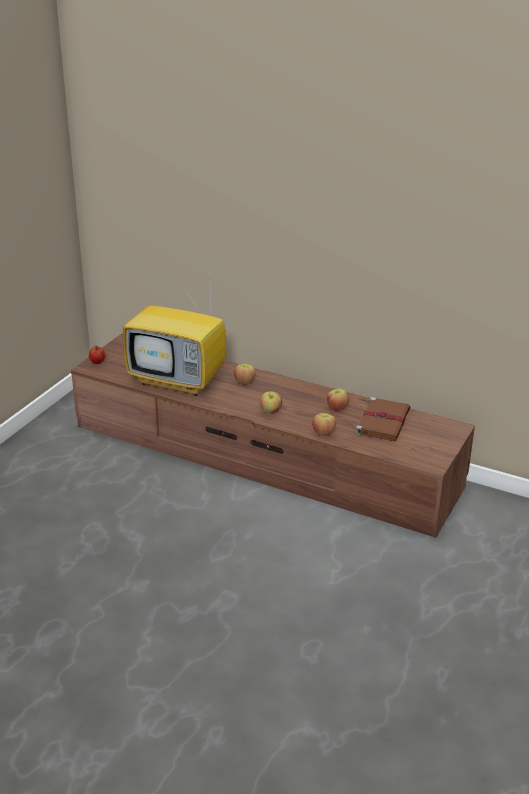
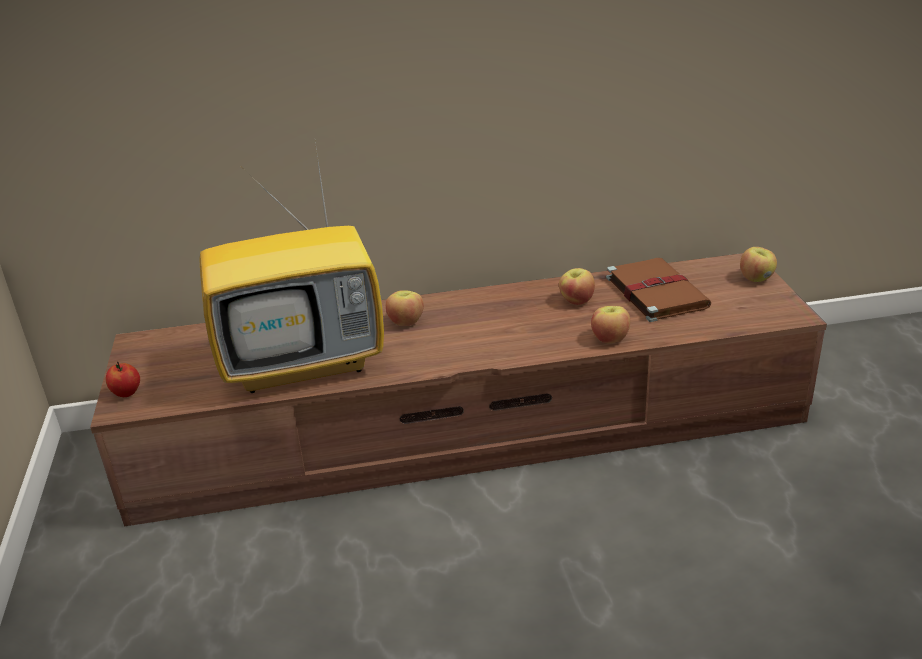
camera: 35 degrees left, 0 degrees up
(270, 411) = (499, 344): apple -> apple (756, 278)

